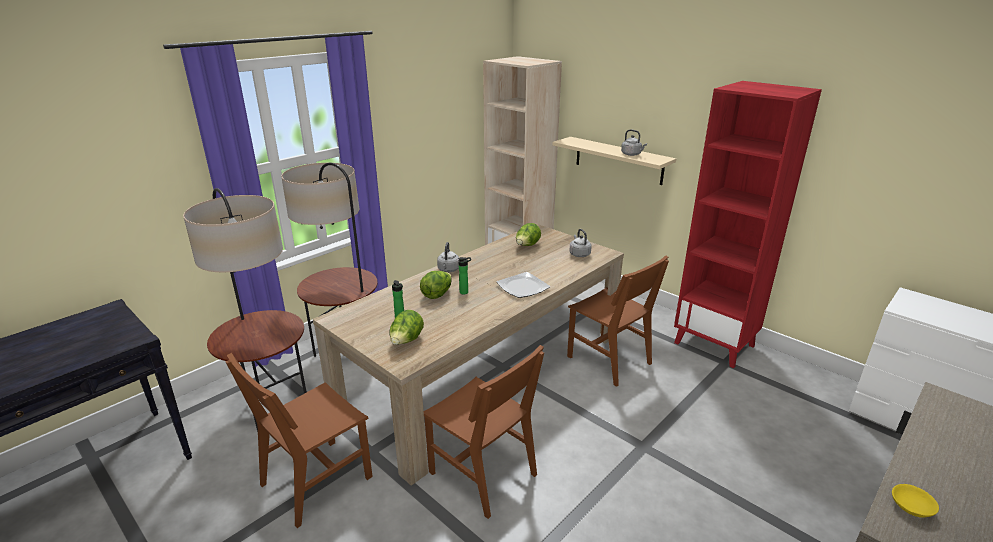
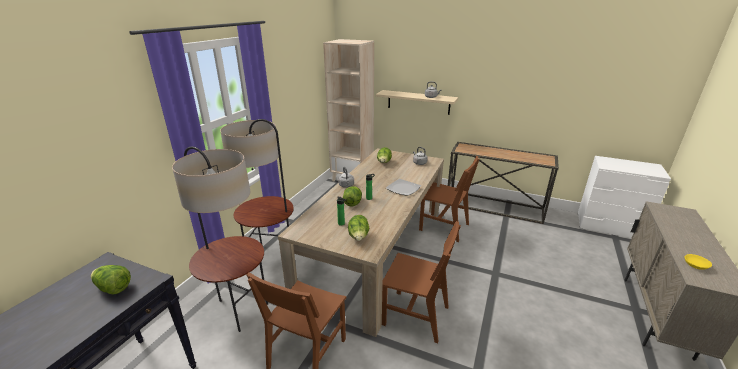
camera: 20 degrees left, 0 degrees up
(97, 339) = (113, 288): none -> lettuce
(715, 344) = (494, 206): red bookcase -> console table

